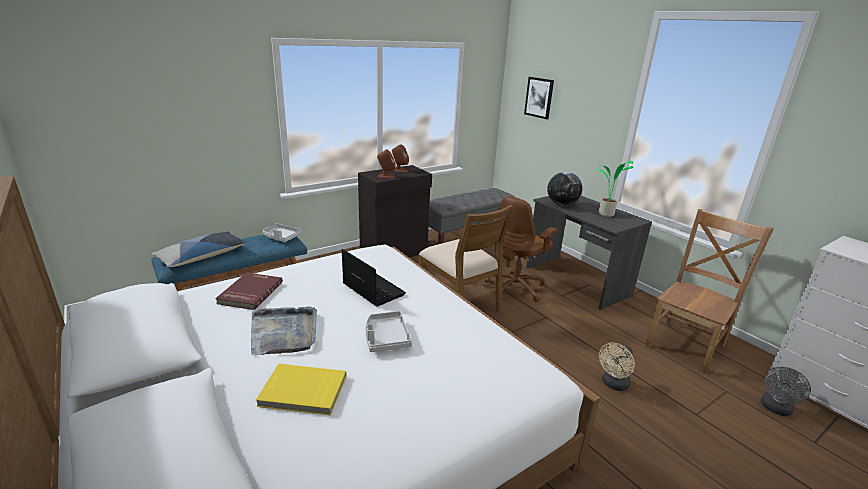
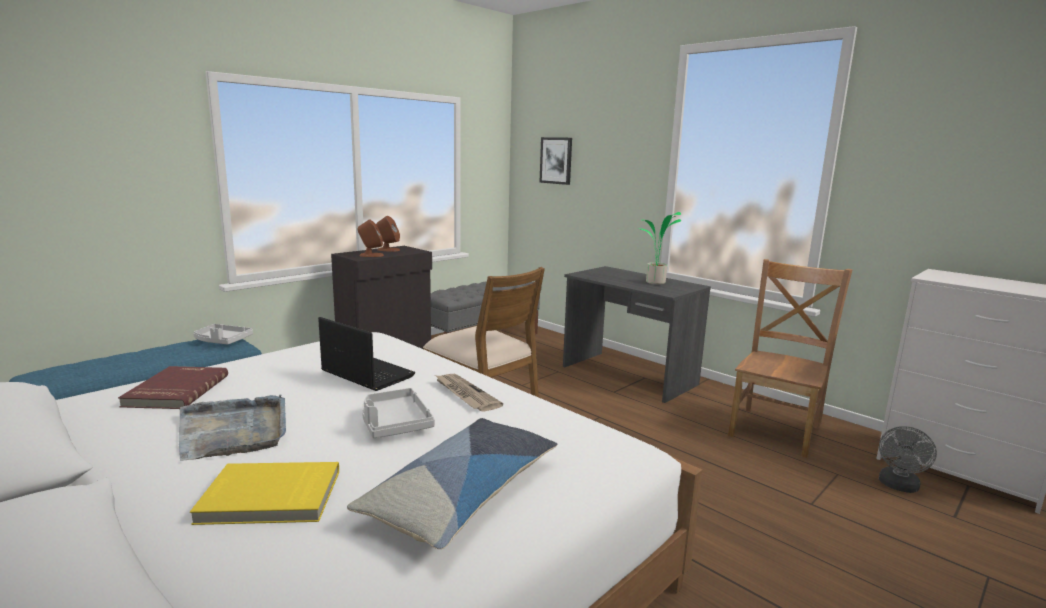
camera: 10 degrees left, 10 degrees down
(202, 256) = (96, 369): pillow -> pillow (464, 494)
(438, 316) = (465, 394): none -> newspaper
(515, 288) = (554, 388): brown office chair -> none
(561, 204) = (600, 277): globe -> none
(613, 384) = (701, 482): beige fan -> none

